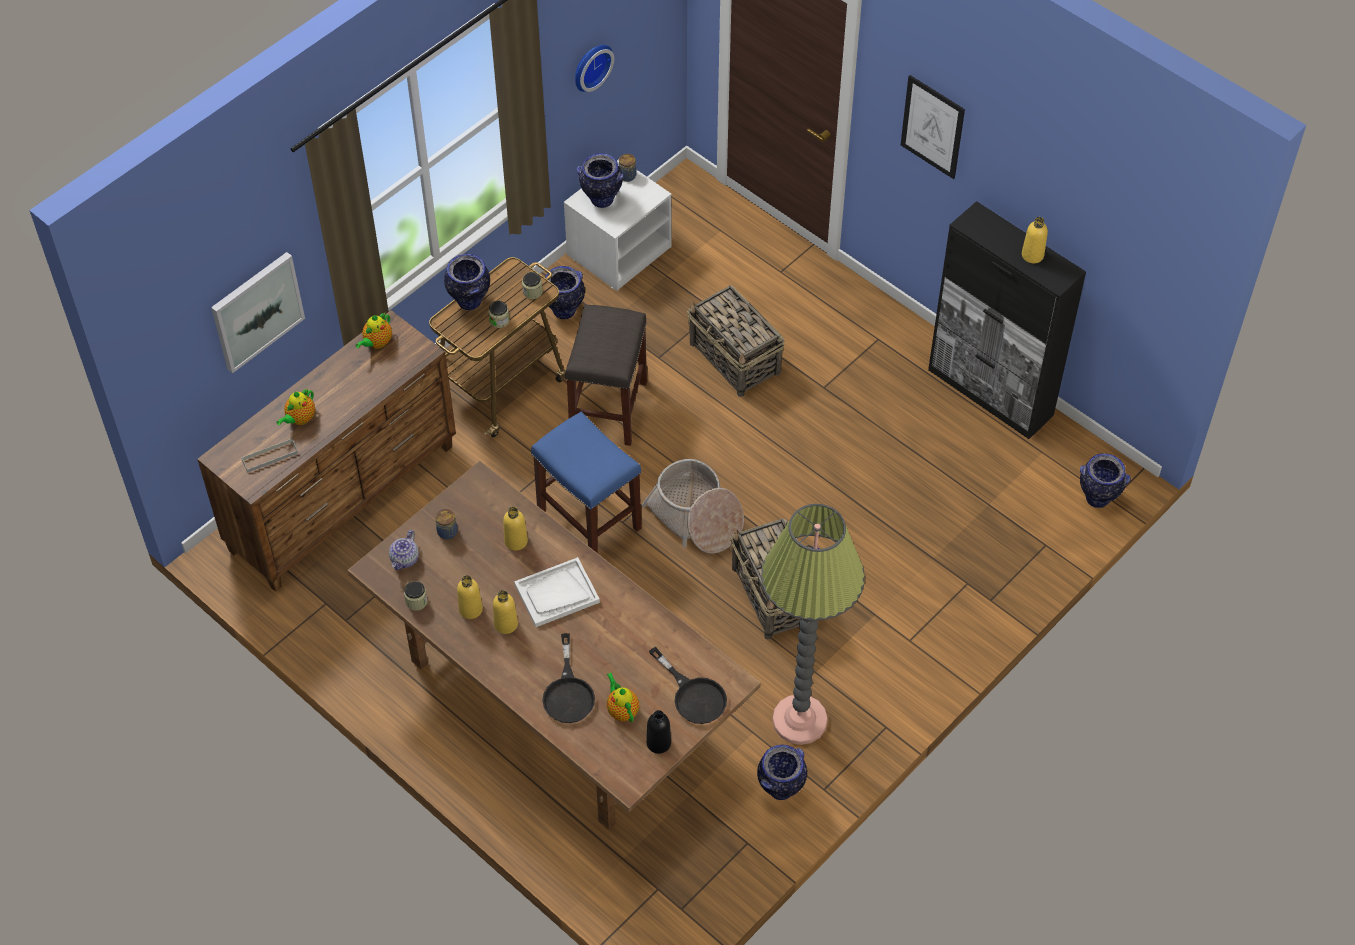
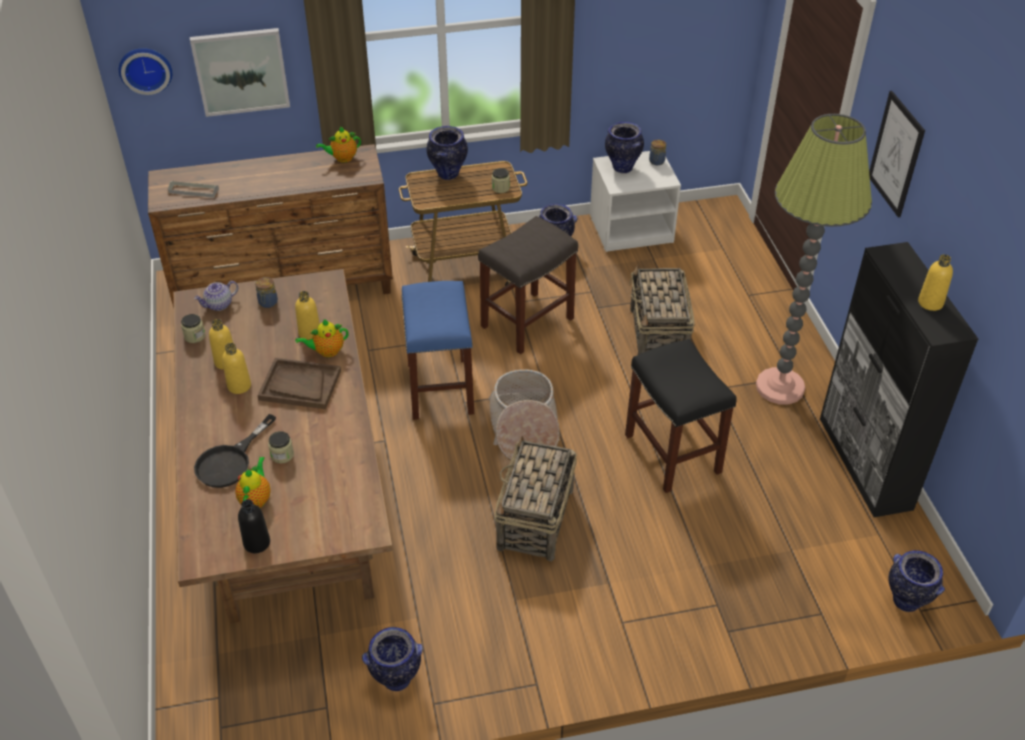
camera: 35 degrees right, 10 degrees down
(300, 419) = (239, 178): teapot -> teapot (327, 351)
(499, 321) = (457, 194): jar -> jar (282, 455)
(557, 594) = (300, 385): white tray -> brown tray
(590, 65) = (643, 31): wall clock -> wall clock (145, 69)
(694, 695) = (325, 522): black frying pan -> none
(800, 720) = (466, 631): floor lamp -> floor lamp (780, 387)
(834, 470) = (671, 453): none -> black stool

